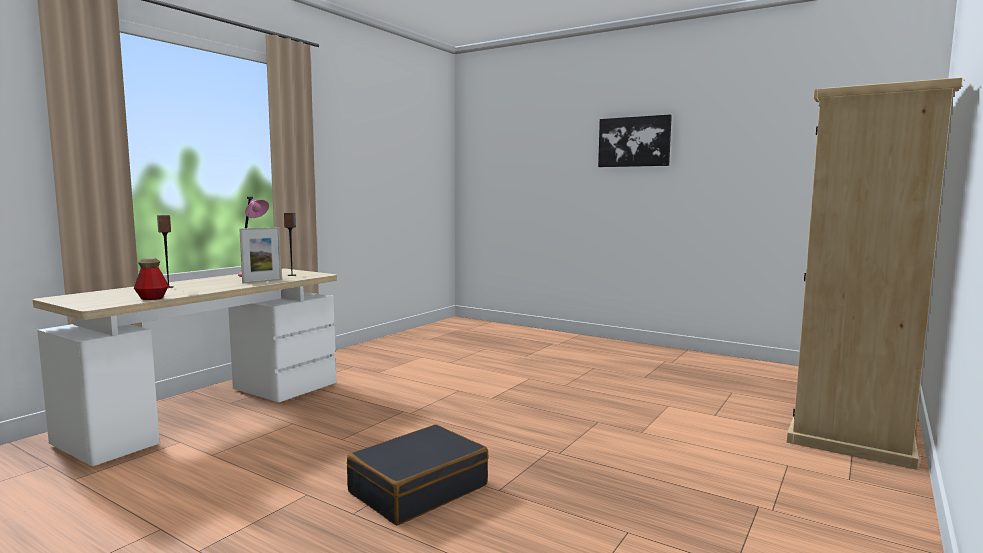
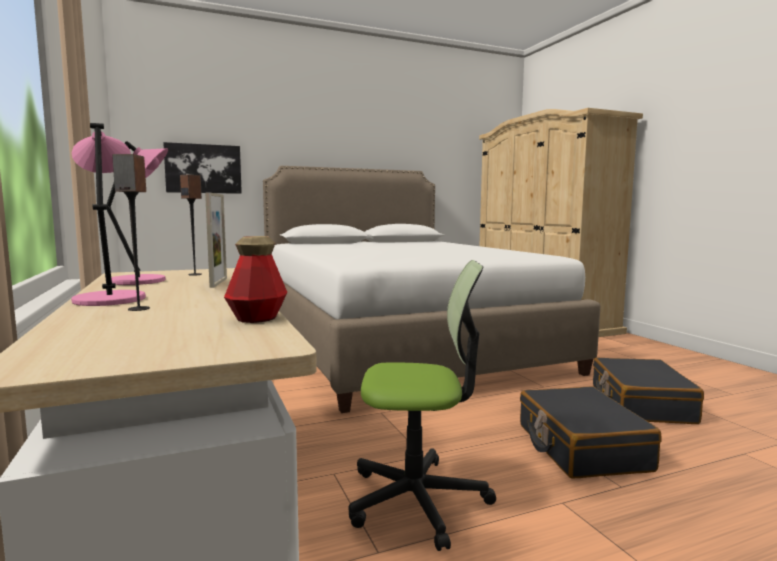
camera: 55 degrees left, 0 degrees up
(192, 281) = (109, 299): none -> pink table lamp
(276, 451) = (418, 500): none -> office chair
(581, 505) = (640, 404): none -> black suitcase
(582, 377) = (399, 343): none -> white bed
(634, 142) = (338, 135): picture -> picture (203, 168)

